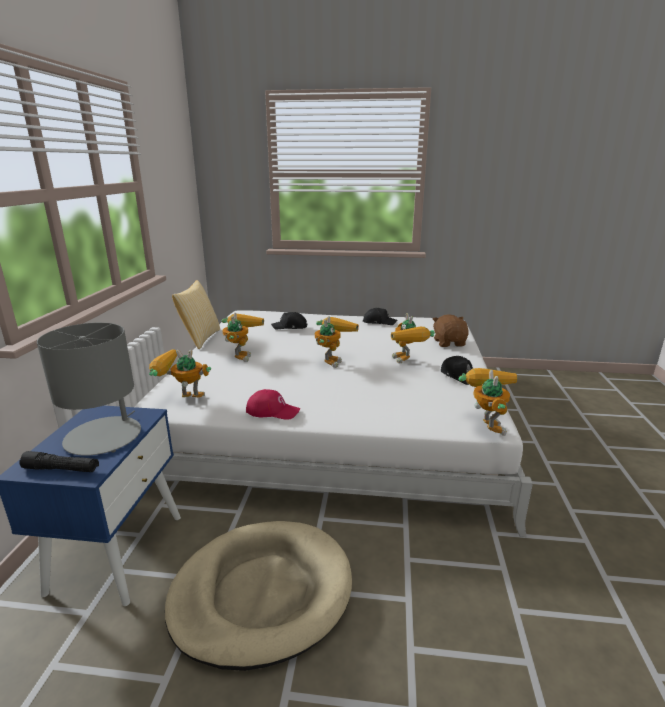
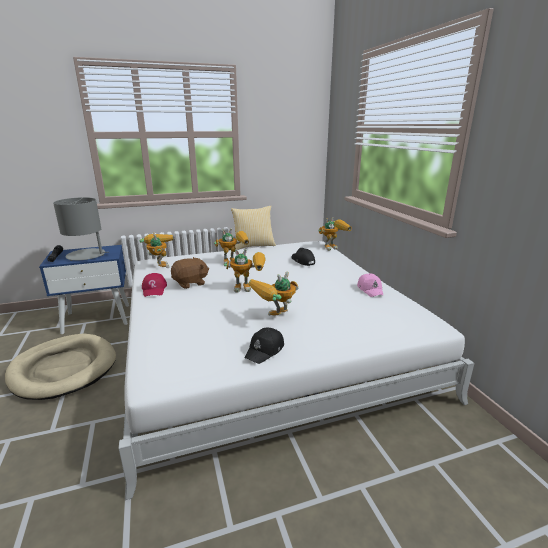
camera: 65 degrees right, 0 degrees up
(379, 322) = (370, 290): black cap -> pink cap
(449, 343) = (356, 333): brown plush toy -> brown plush toy (190, 283)
(485, 424) = (157, 376): toy robot -> toy robot (333, 247)

